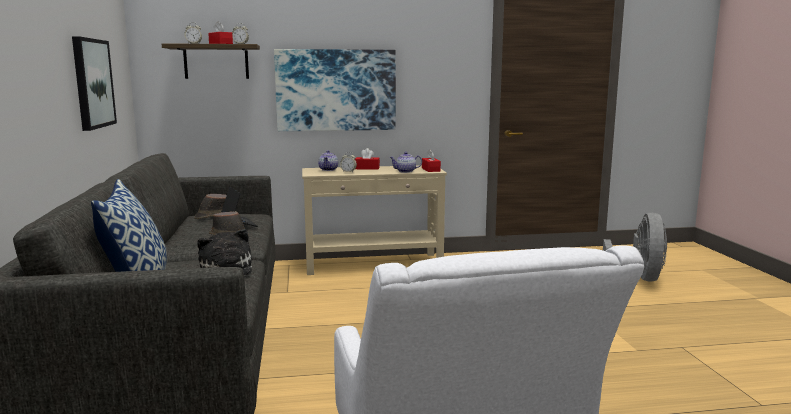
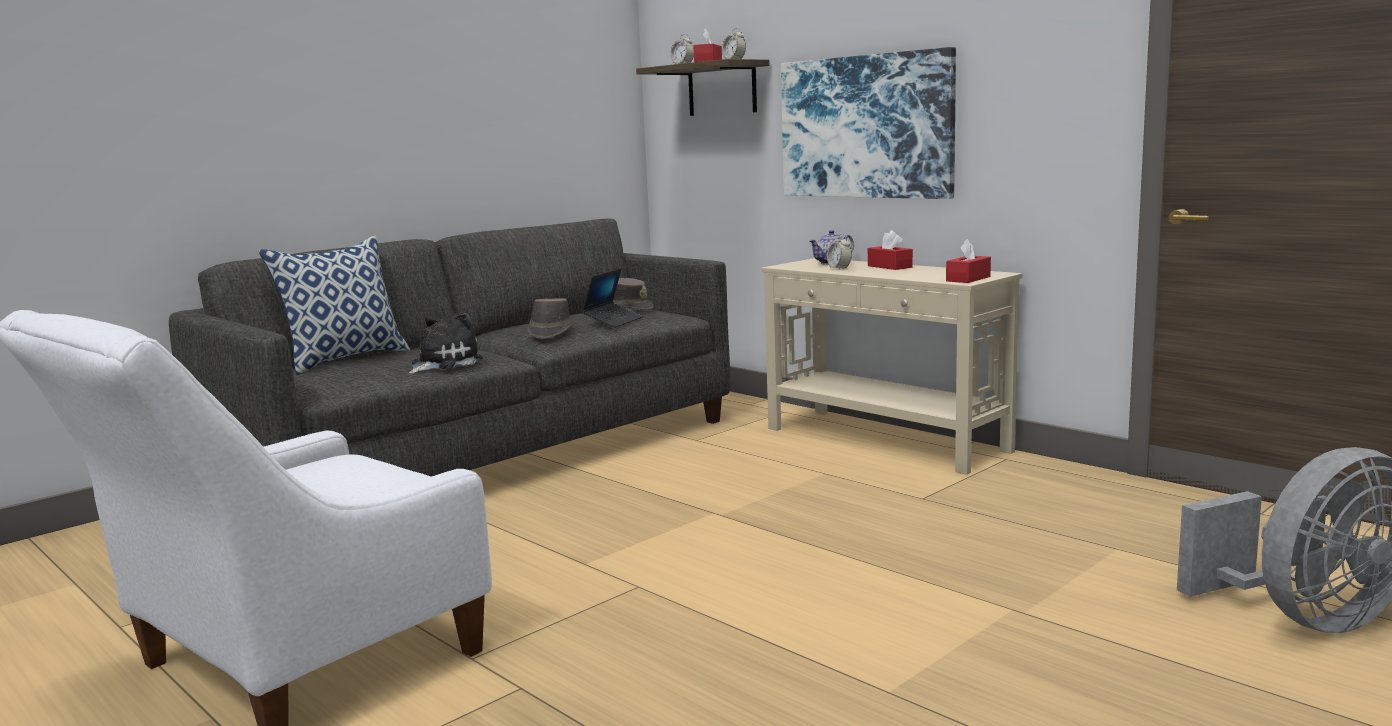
camera: 55 degrees right, 0 degrees up
(92, 83) = (507, 126): picture -> none
(406, 171) = (917, 277): teapot -> none

